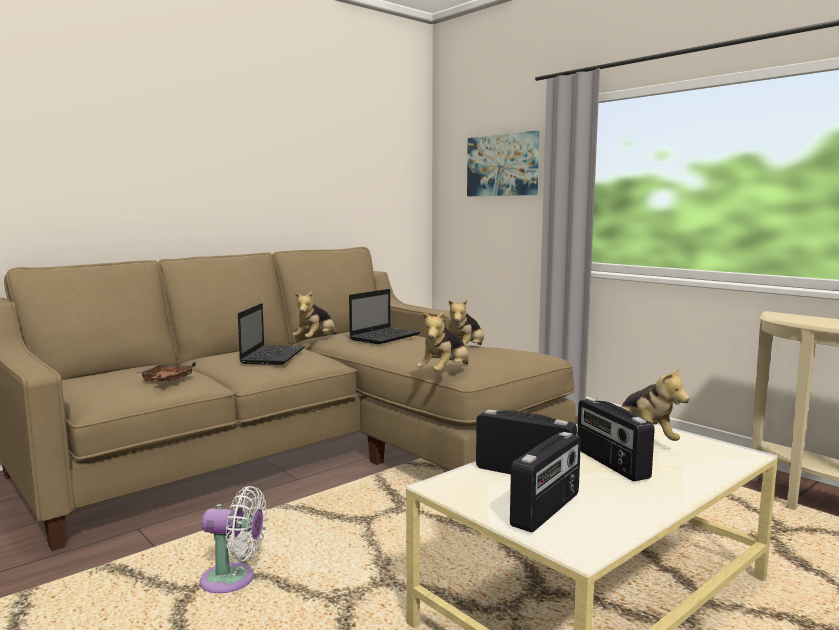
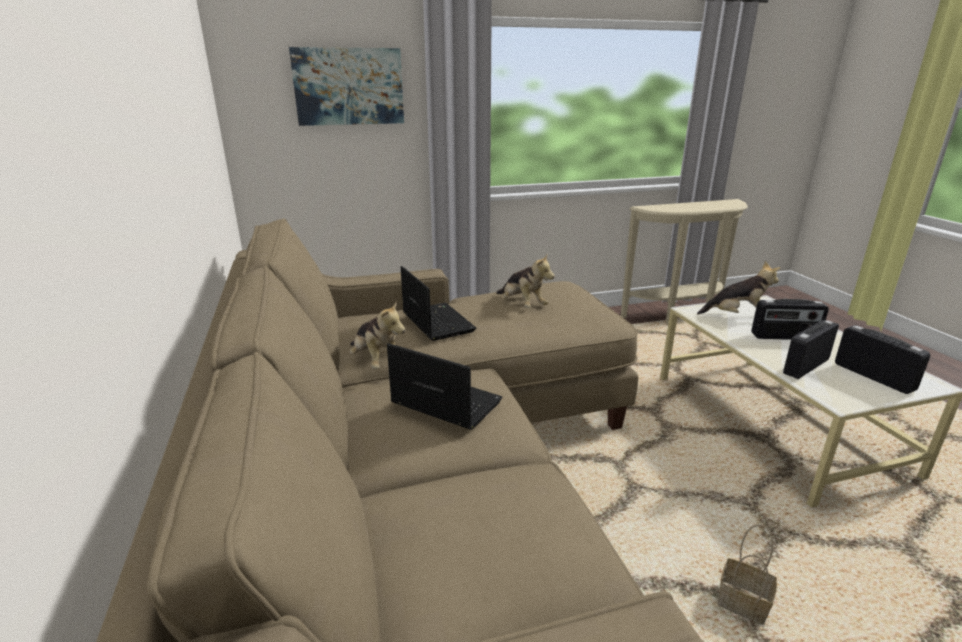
camera: 65 degrees left, 15 degrees up
(166, 380) = (527, 506): brown tray -> none
(233, 580) = (740, 604): white fan -> basket
(445, 373) = (612, 328): plush toy -> none

